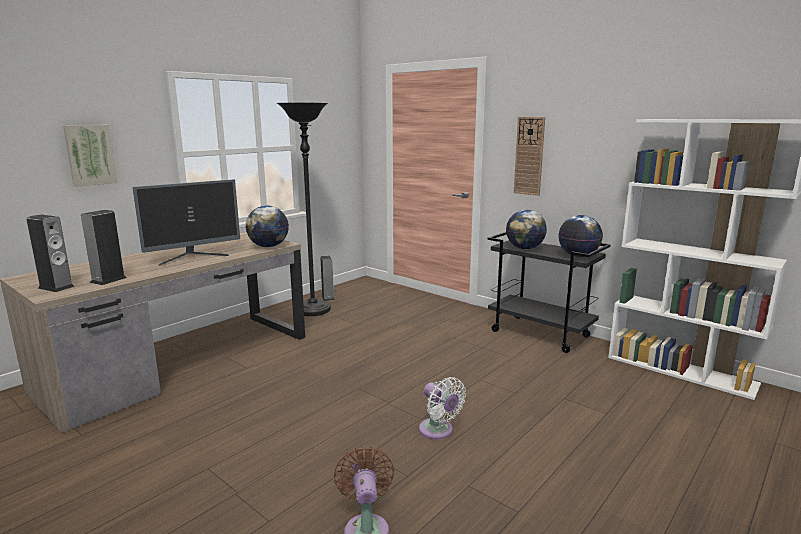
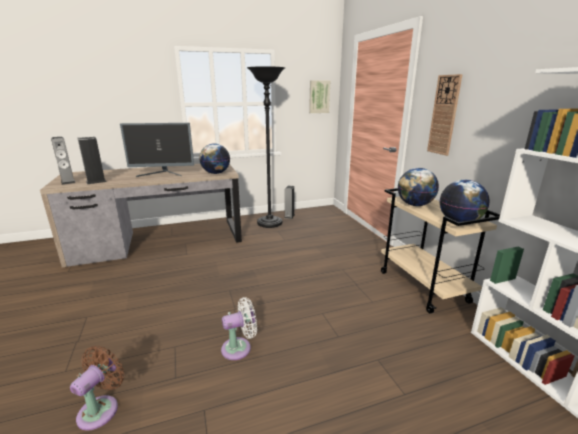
camera: 30 degrees right, 5 degrees up
(90, 155) = (121, 102): picture -> picture (319, 97)
(438, 431) = (239, 348): white fan -> white fan turned 105 degrees counterclockwise
(541, 334) = (423, 287): black cart -> beige cart

